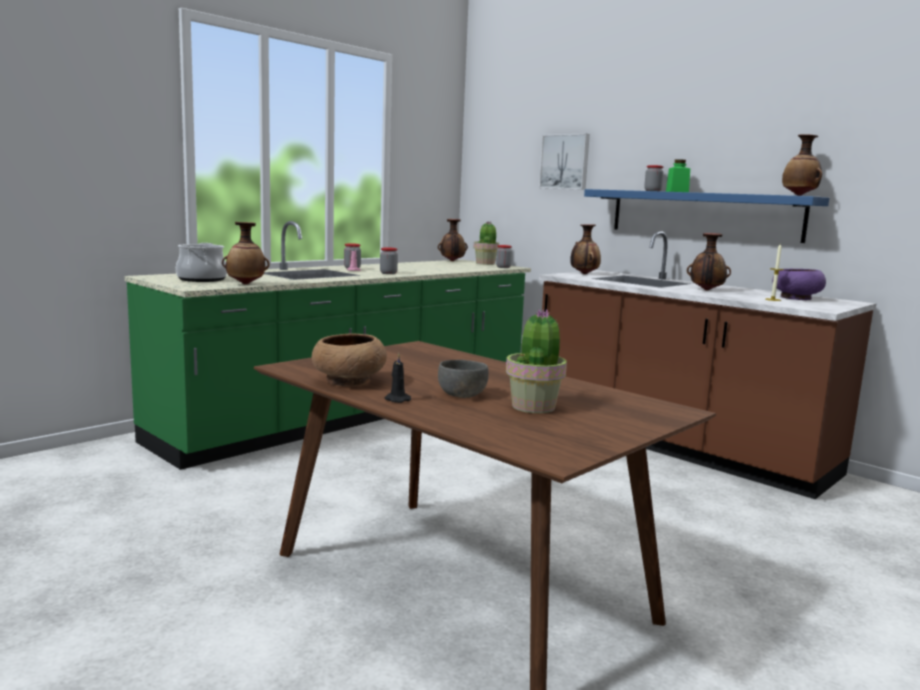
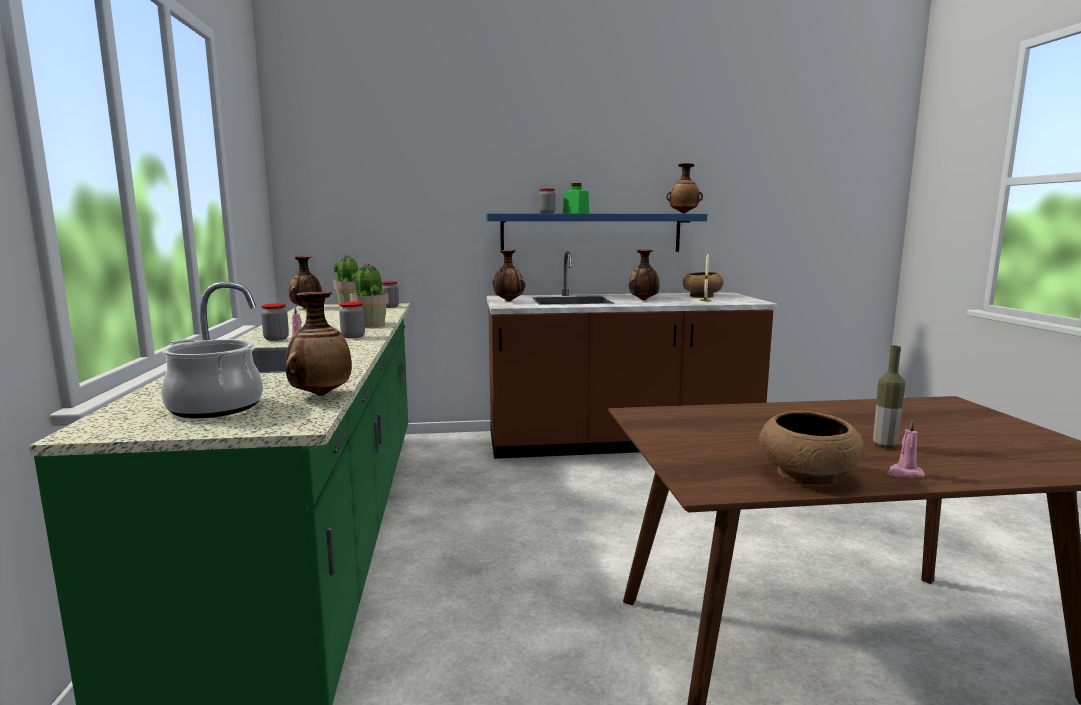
camera: 50 degrees left, 0 degrees up
(396, 399) = (904, 473): black candle -> pink candle
(461, 394) = (884, 446): grey bowl -> bottle
(534, 406) = (937, 434): potted plant -> potted plant (371, 324)
(565, 162) = (431, 184): picture -> none
(795, 298) = (702, 296): purple bowl -> brown bowl

